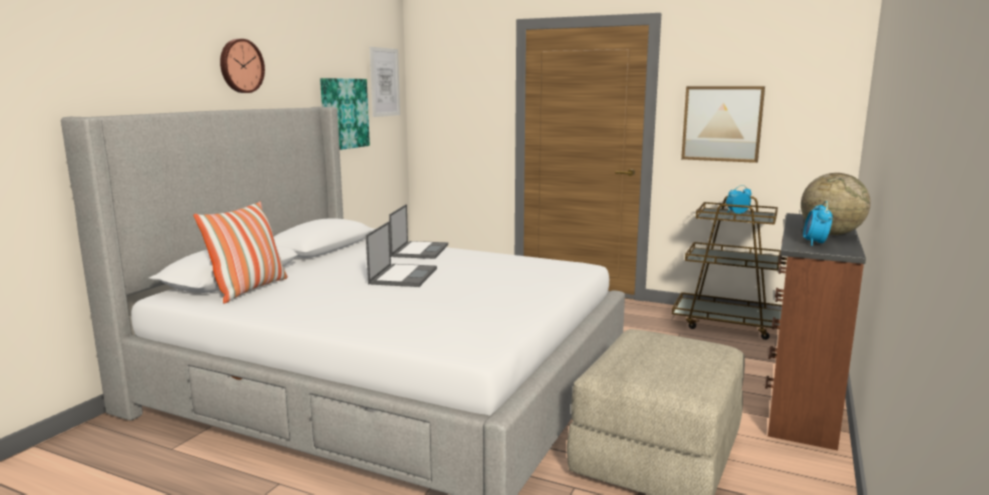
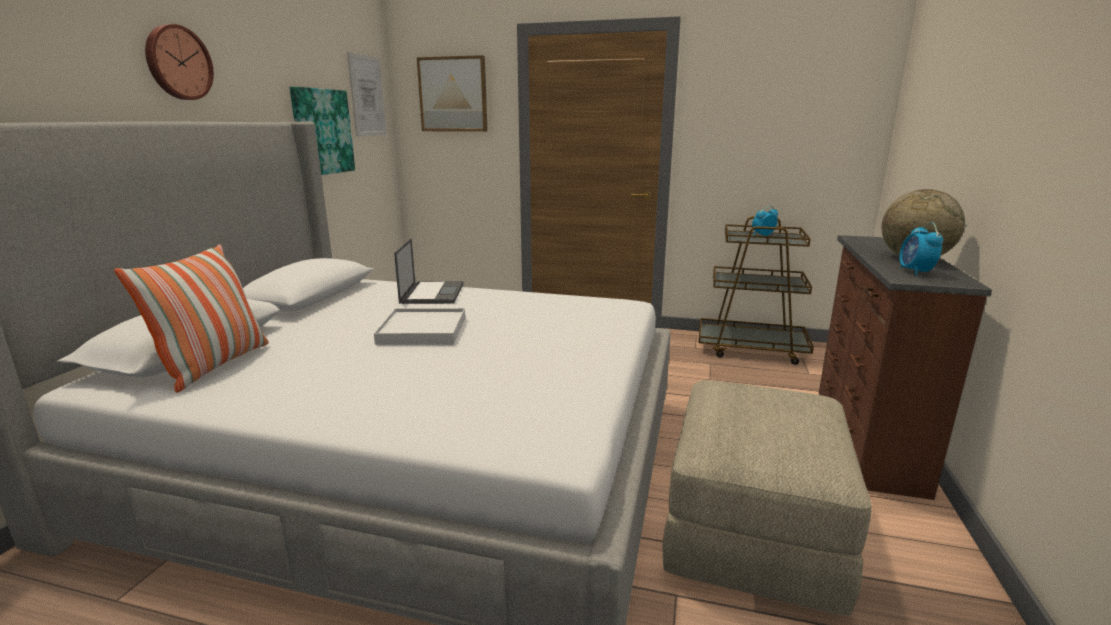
camera: 10 degrees left, 5 degrees up
(403, 276) = (422, 330): laptop -> white tray
(722, 123) = (744, 140): picture -> picture (453, 94)

